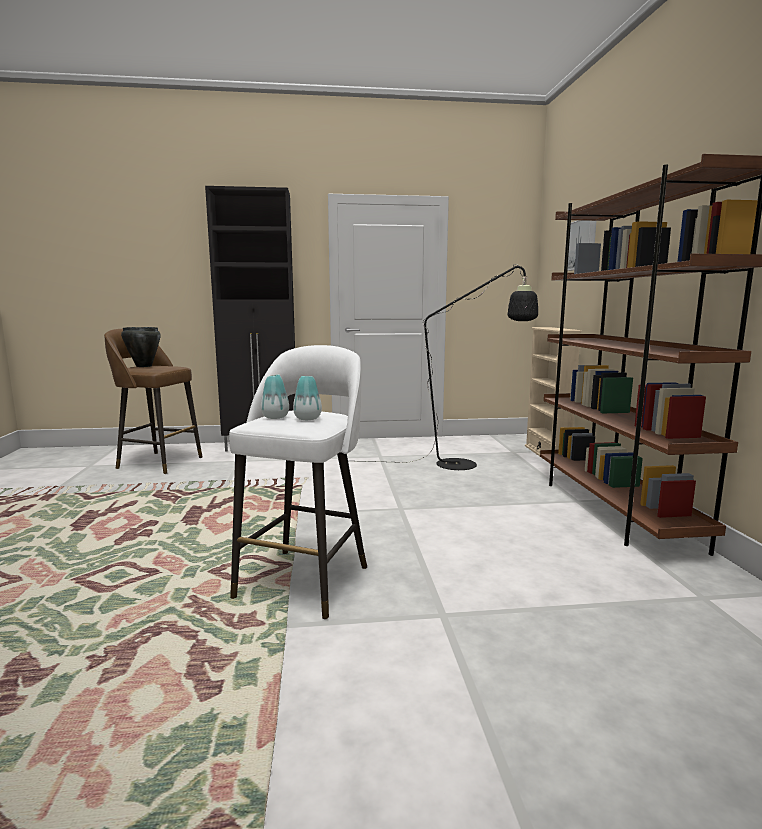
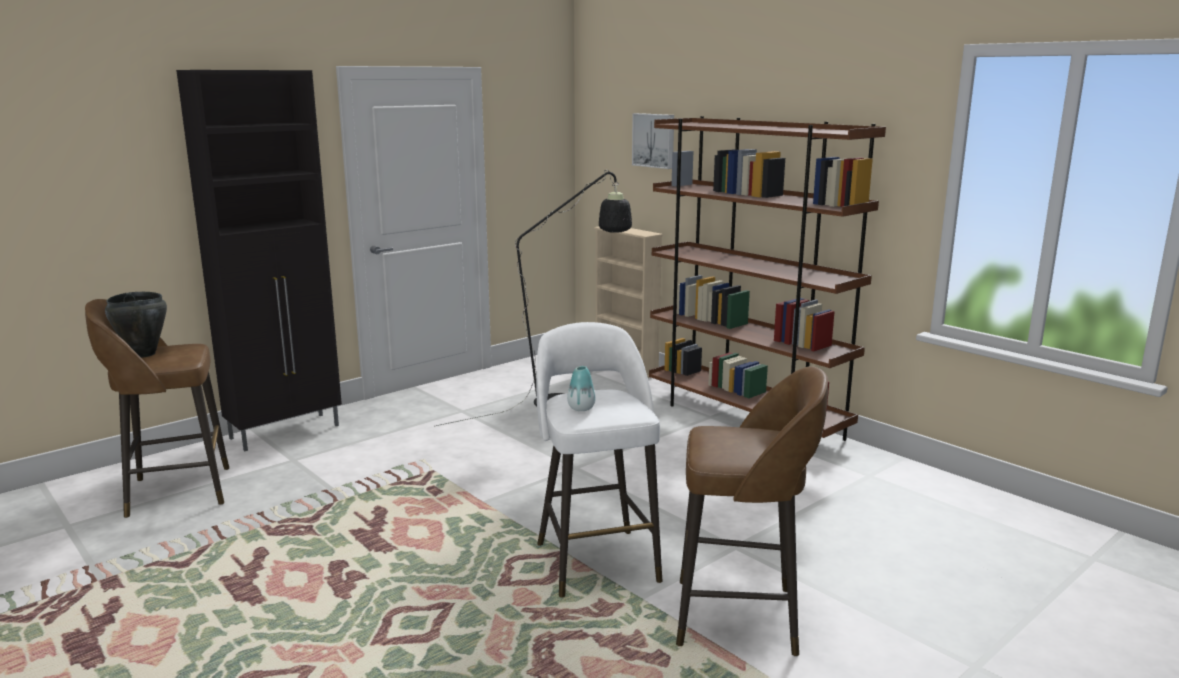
camera: 35 degrees left, 5 degrees up
(307, 418) = (612, 403): vase -> none
(345, 687) = (741, 617): none -> brown stool

